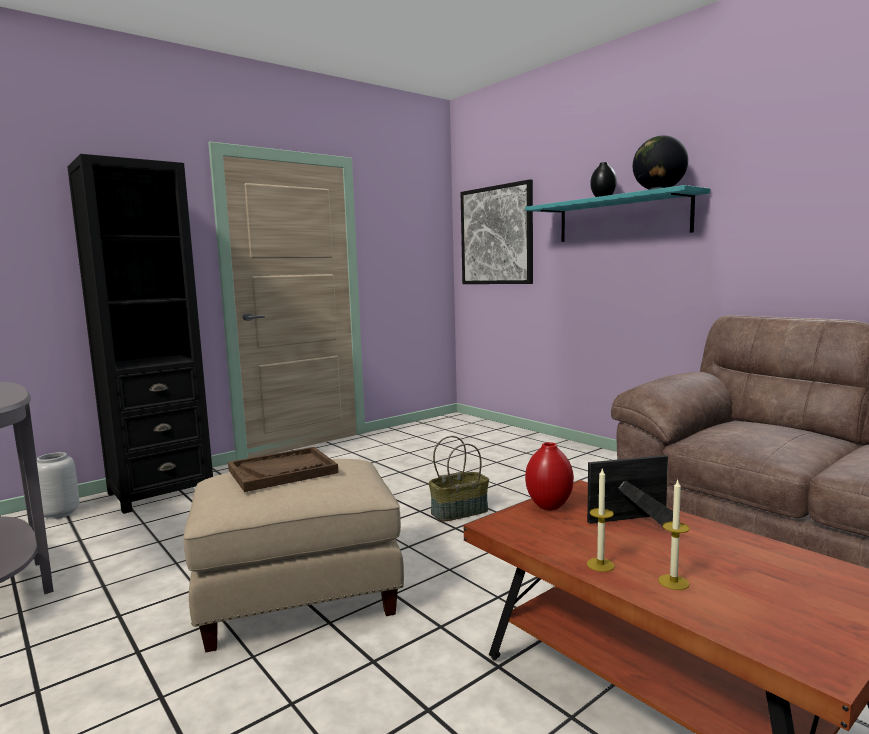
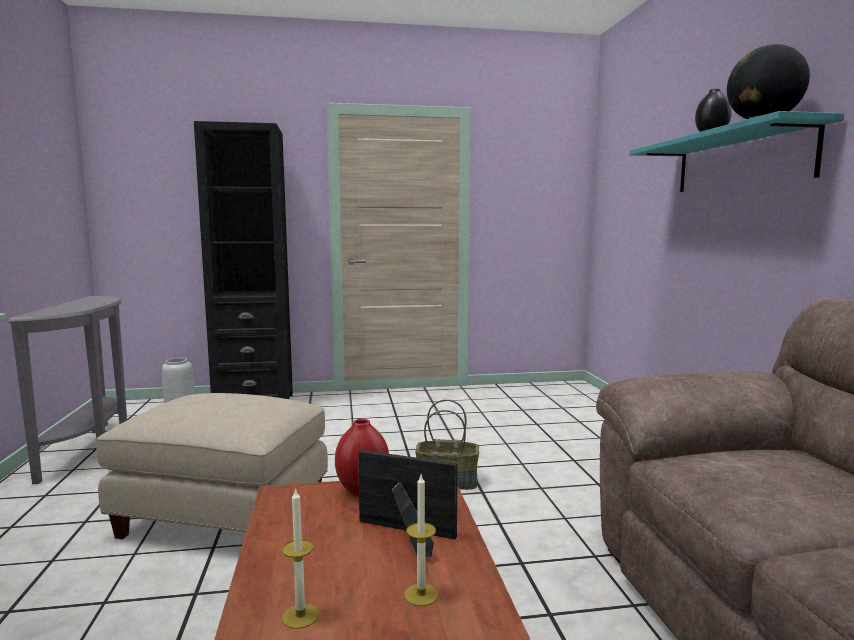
camera: 30 degrees right, 0 degrees up
(283, 471) = (216, 400): brown tray -> none
(496, 235) = (626, 185): picture -> none
(600, 565) = (278, 568): candle -> candle (421, 594)

